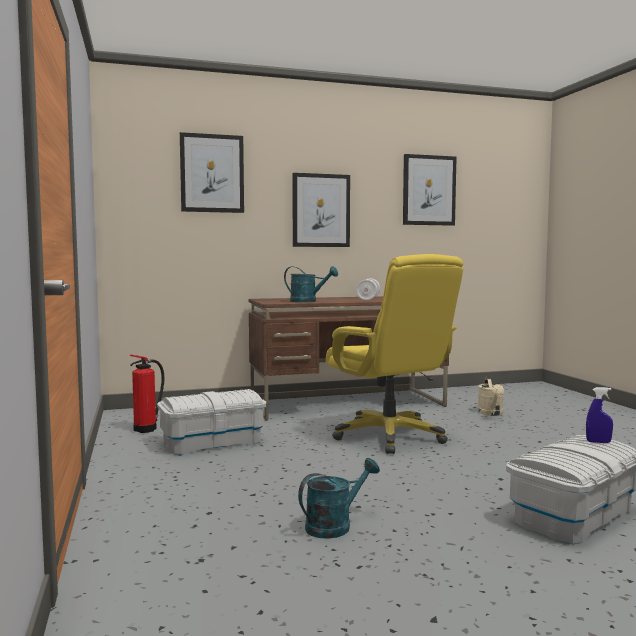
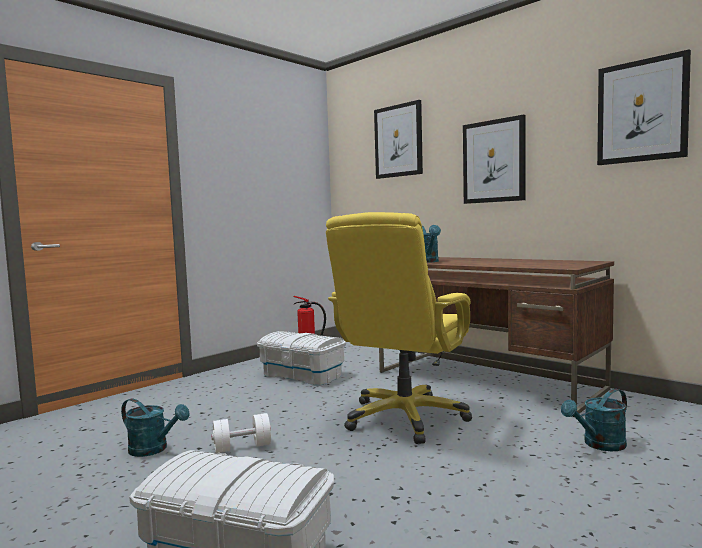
camera: 60 degrees right, 0 degrees up
(368, 299) = (506, 262): white dumbbell -> white dumbbell (242, 447)
(491, 413) = (599, 445): beige watering can -> turquoise watering can
(598, 442) = (278, 480): blue spray bottle -> none

